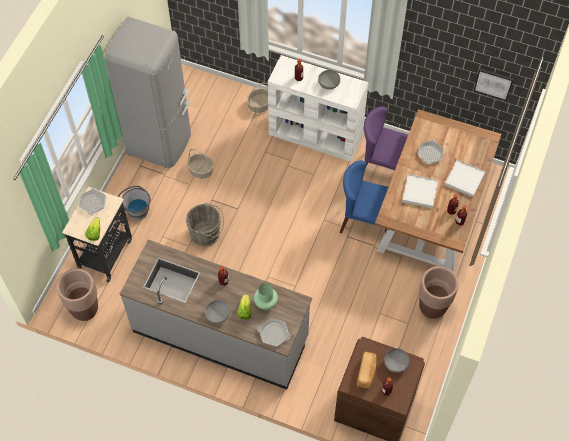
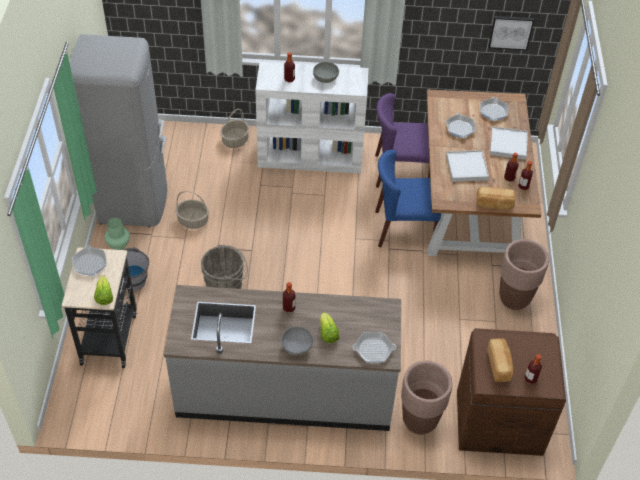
camera: 20 degrees left, 10 degrees down
(84, 310) = (104, 408): brown planter -> brown planter (419, 420)
(265, 303) = (349, 318): green vase -> green vase (118, 244)
(396, 364) = (527, 346): grey bowl -> none
(428, 231) = (494, 204): none -> bread
(465, 144) = (493, 112): none -> frying pan

